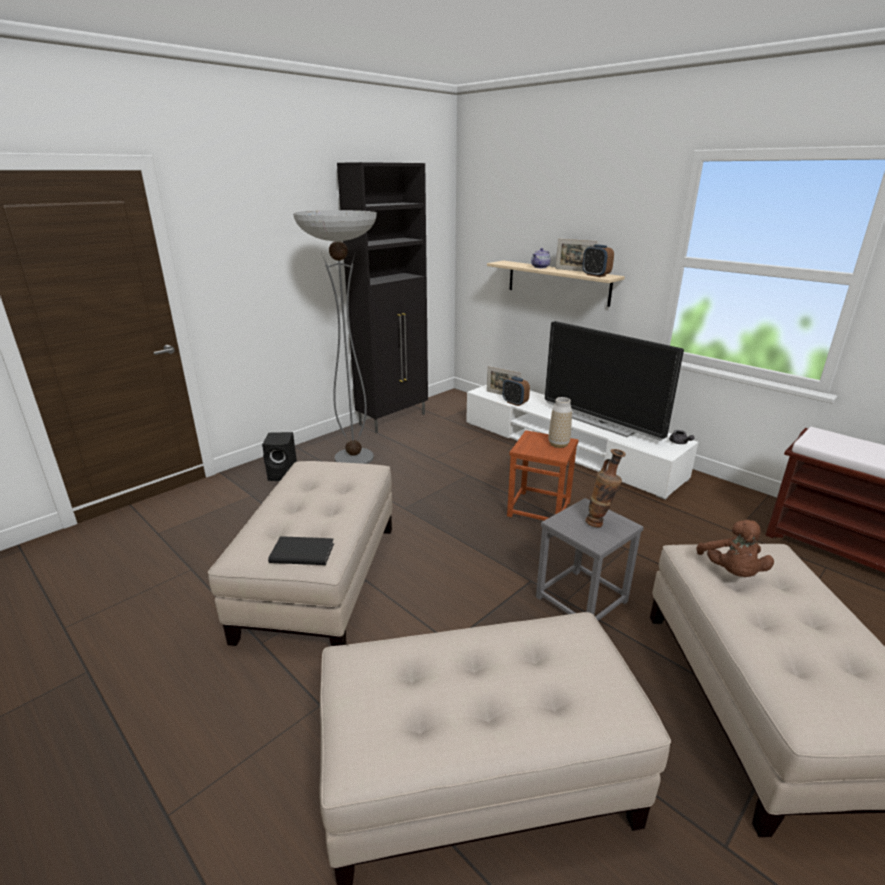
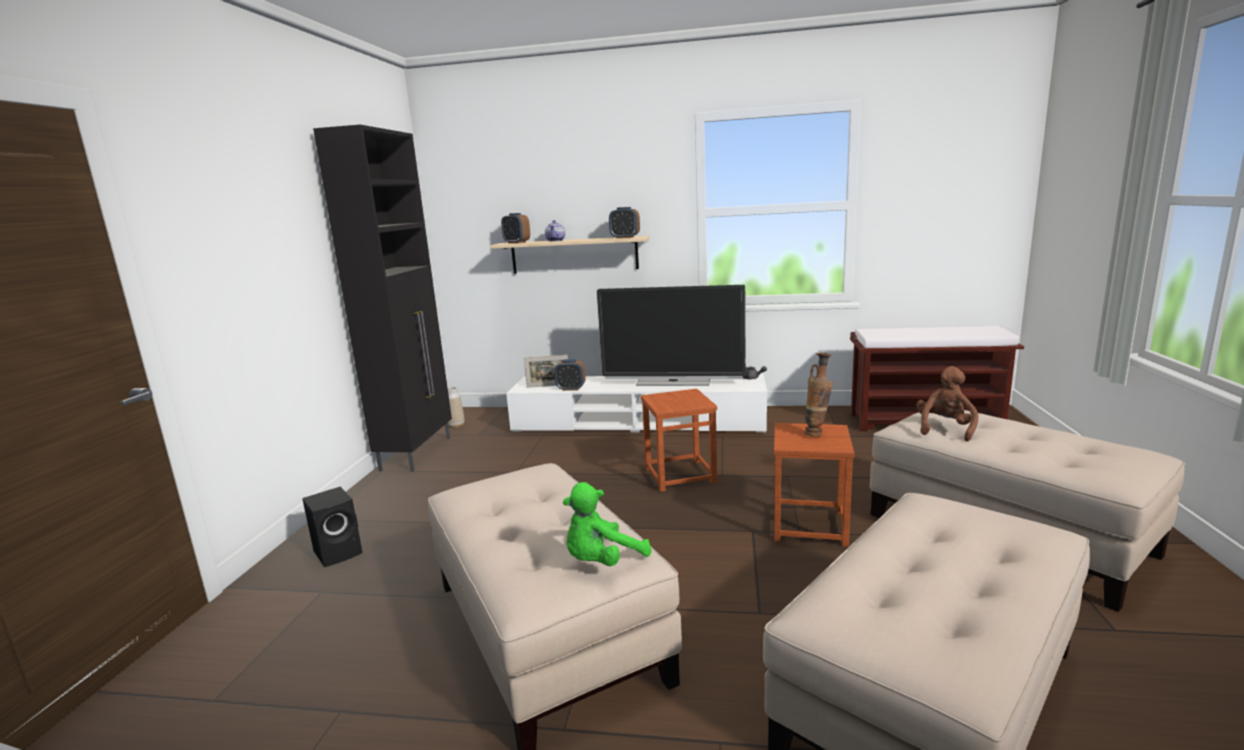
camera: 35 degrees left, 10 degrees down
(302, 552) = (602, 561): black book -> green plush toy
(354, 457) = (418, 503): floor lamp -> none
(510, 263) = (516, 242): none -> alarm clock
(558, 444) = (688, 396): vase -> vase (456, 426)
(574, 270) = (594, 238): picture frame -> none
(582, 600) = (810, 526): grey stool -> brown stool
(731, 572) = (945, 429): brown plush toy -> brown plush toy turned 120 degrees counterclockwise

